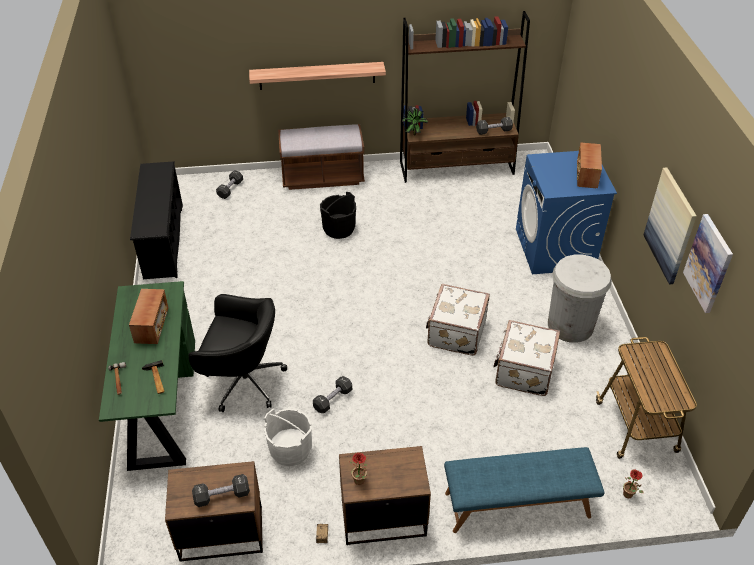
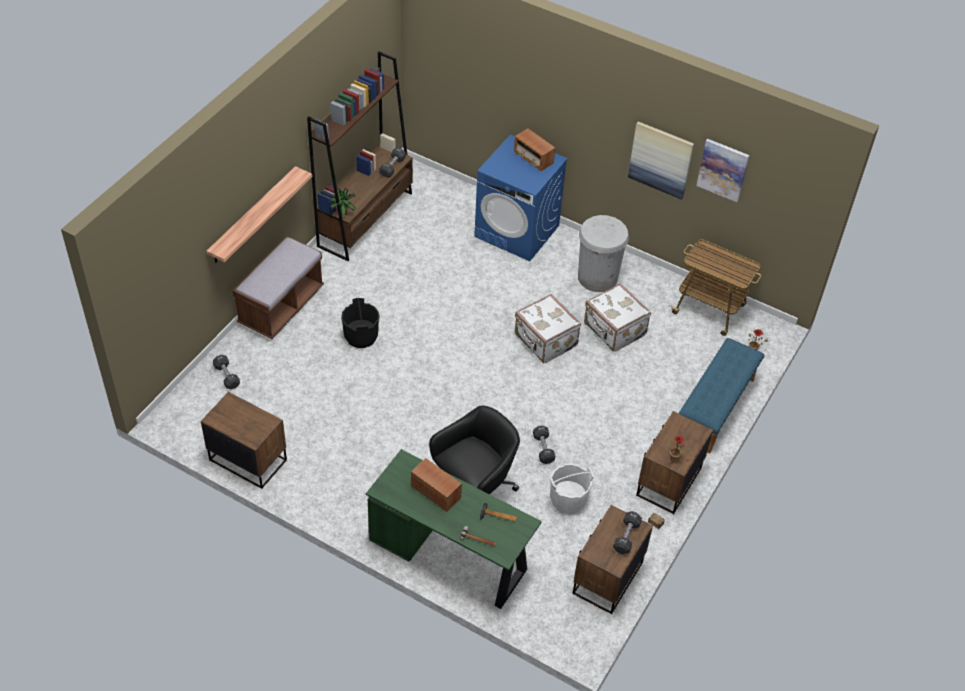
camera: 55 degrees left, 5 degrees up
(162, 240) = (248, 459): black shoe rack -> brown nightstand

